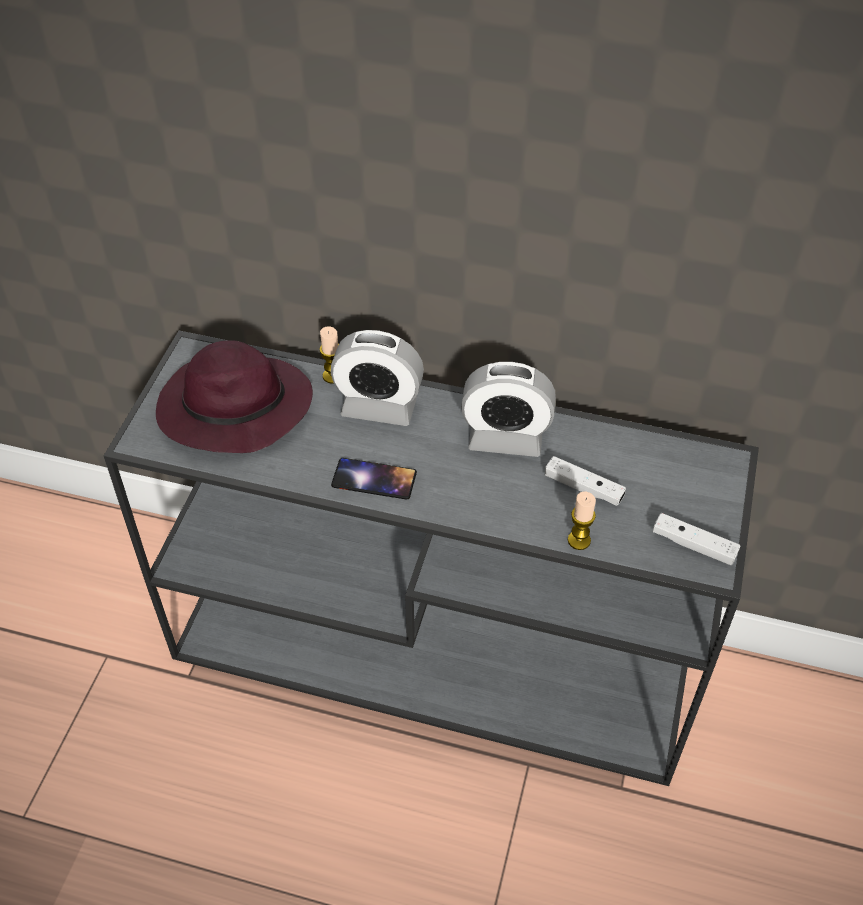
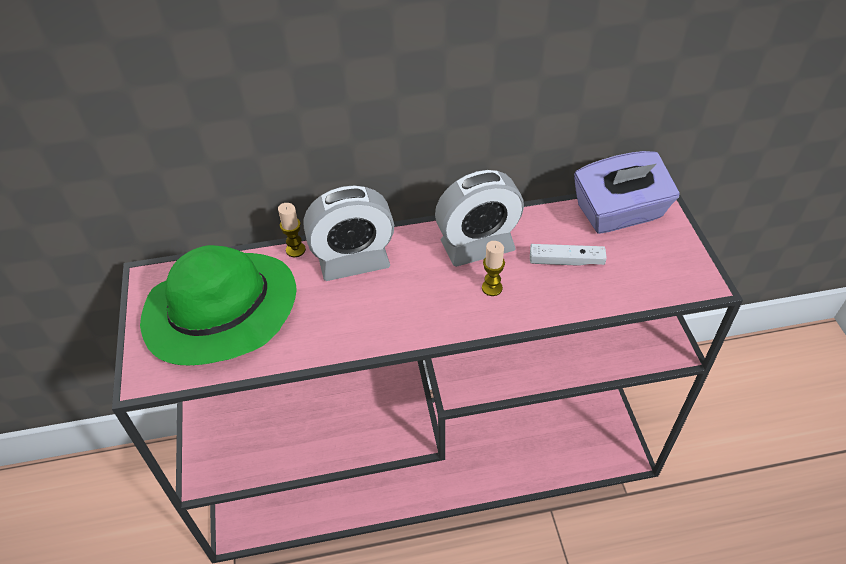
camera: 25 degrees left, 0 degrees up
(233, 410) = (220, 314): purple hat -> green hat
(374, 479) = (389, 324): phone -> none
(436, 655) = (433, 455): grey console table -> pink console table
(579, 540) = (592, 305): candle -> candle (492, 288)
(674, 462) = (620, 213): none -> purple tissue box
(693, 545) = (680, 272): white game controller -> none

